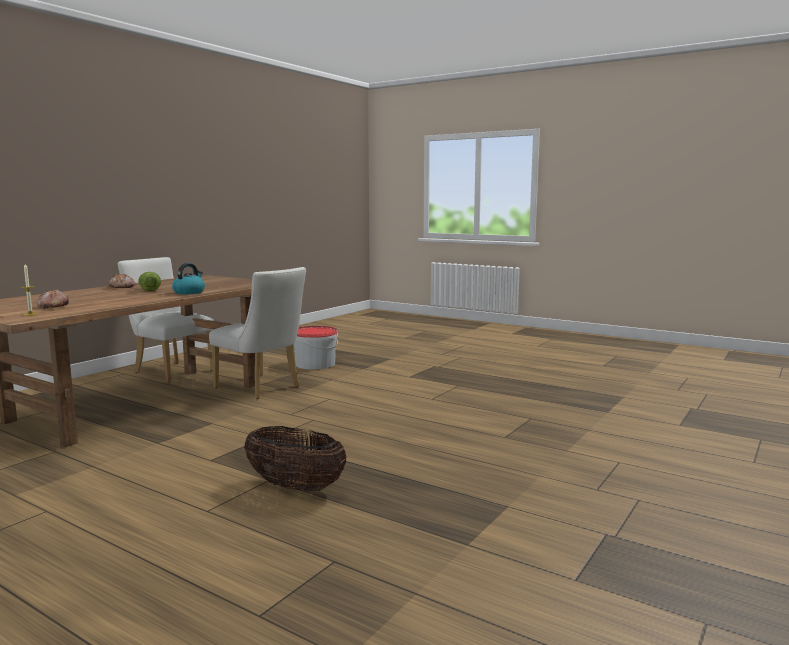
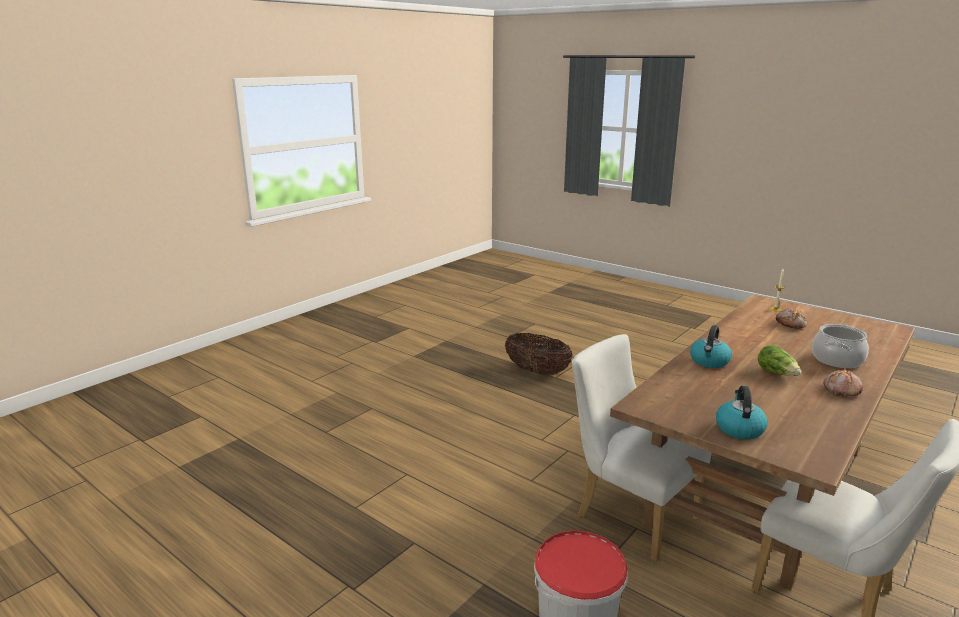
camera: 175 degrees left, 10 degrees up
(82, 294) = (836, 359): none -> cooking pot
(220, 280) = (739, 428): none -> kettle

